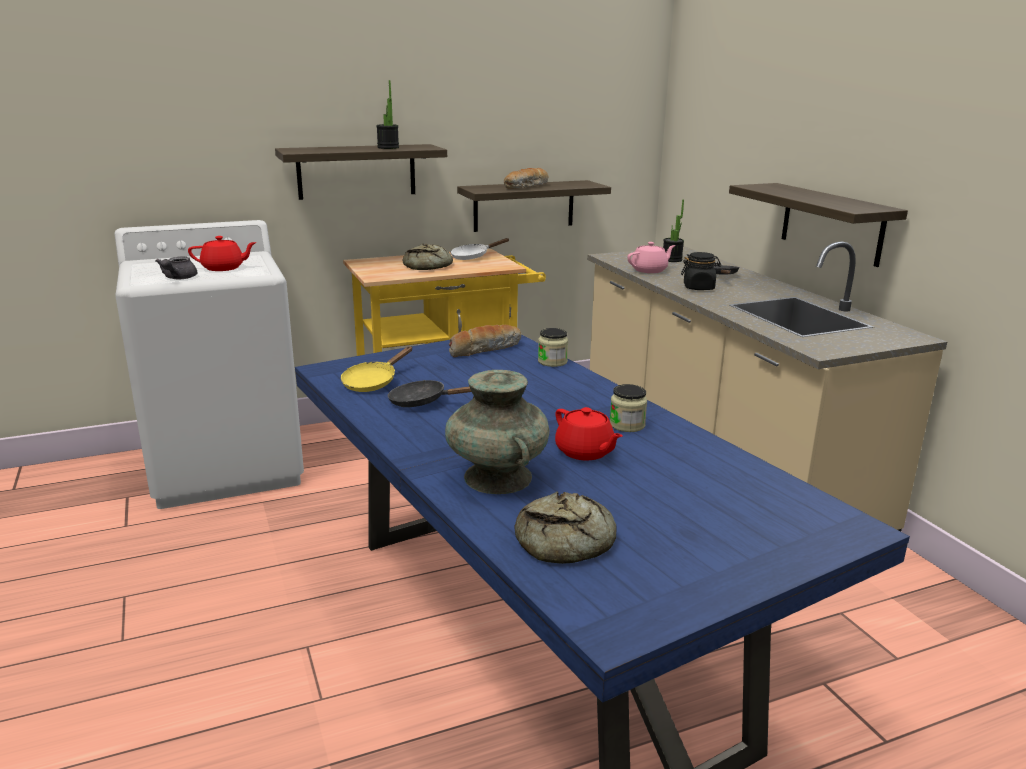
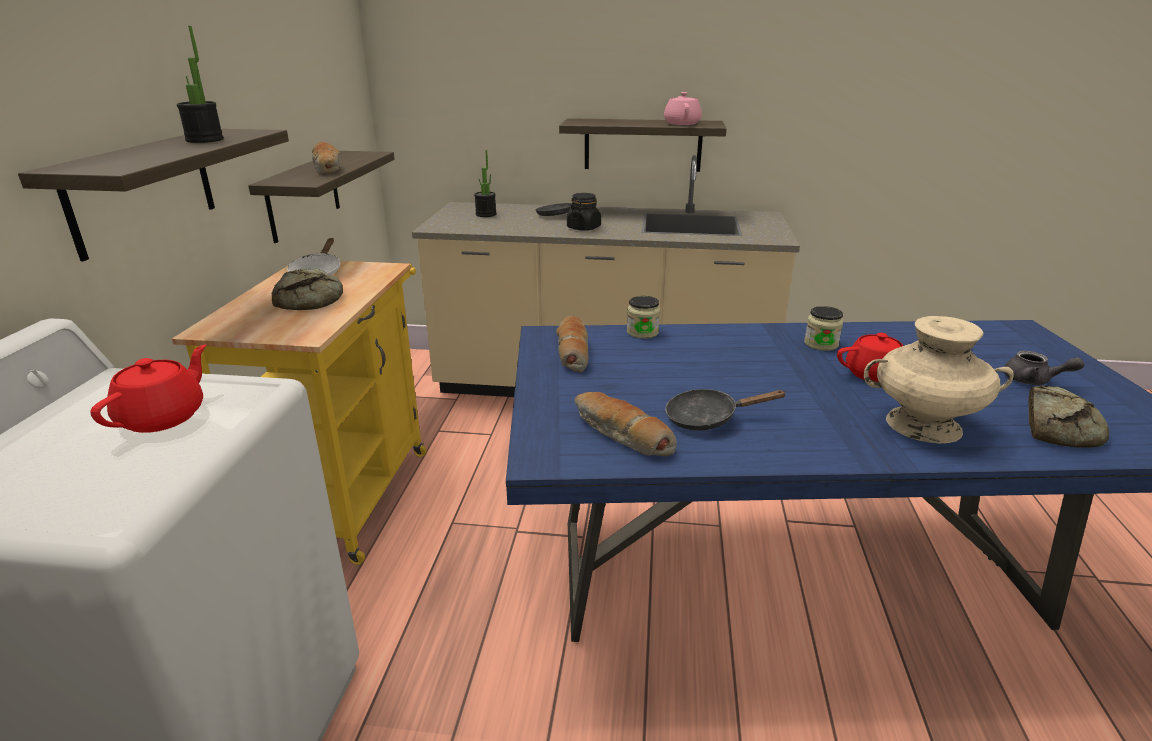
camera: 60 degrees left, 5 degrees up
(178, 278) = (155, 471): grey teapot -> grey teapot (1033, 381)
(373, 382) = (621, 435): yellow frying pan -> bread
(423, 402) = (708, 418): black frying pan -> black frying pan turned 45 degrees clockwise
(498, 478) = (924, 425): turquoise vase -> beige vase
(649, 270) = (507, 227): pink teapot -> pink teapot (682, 123)

